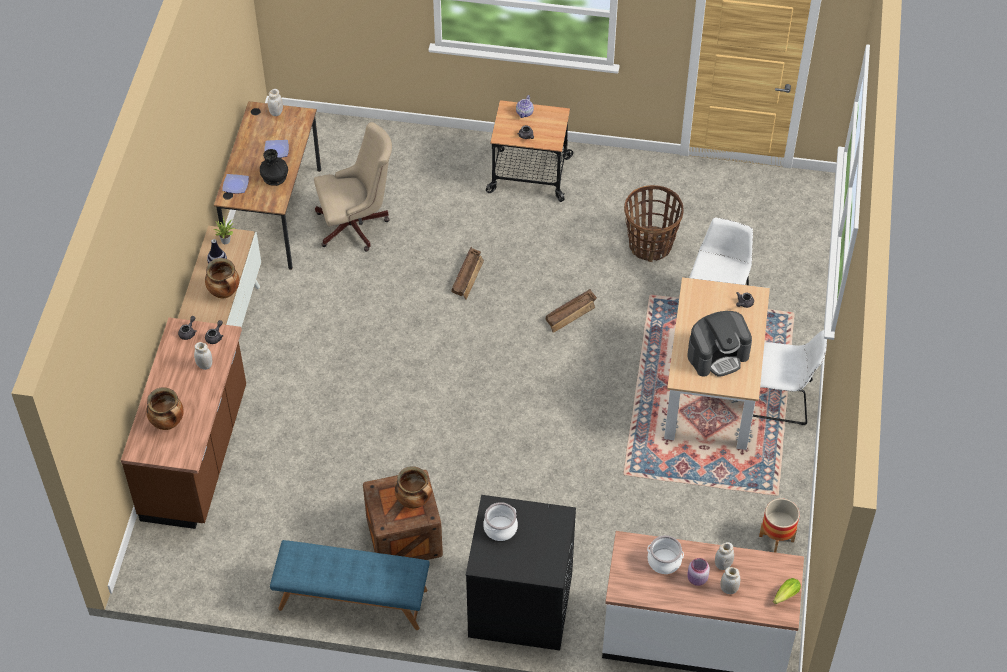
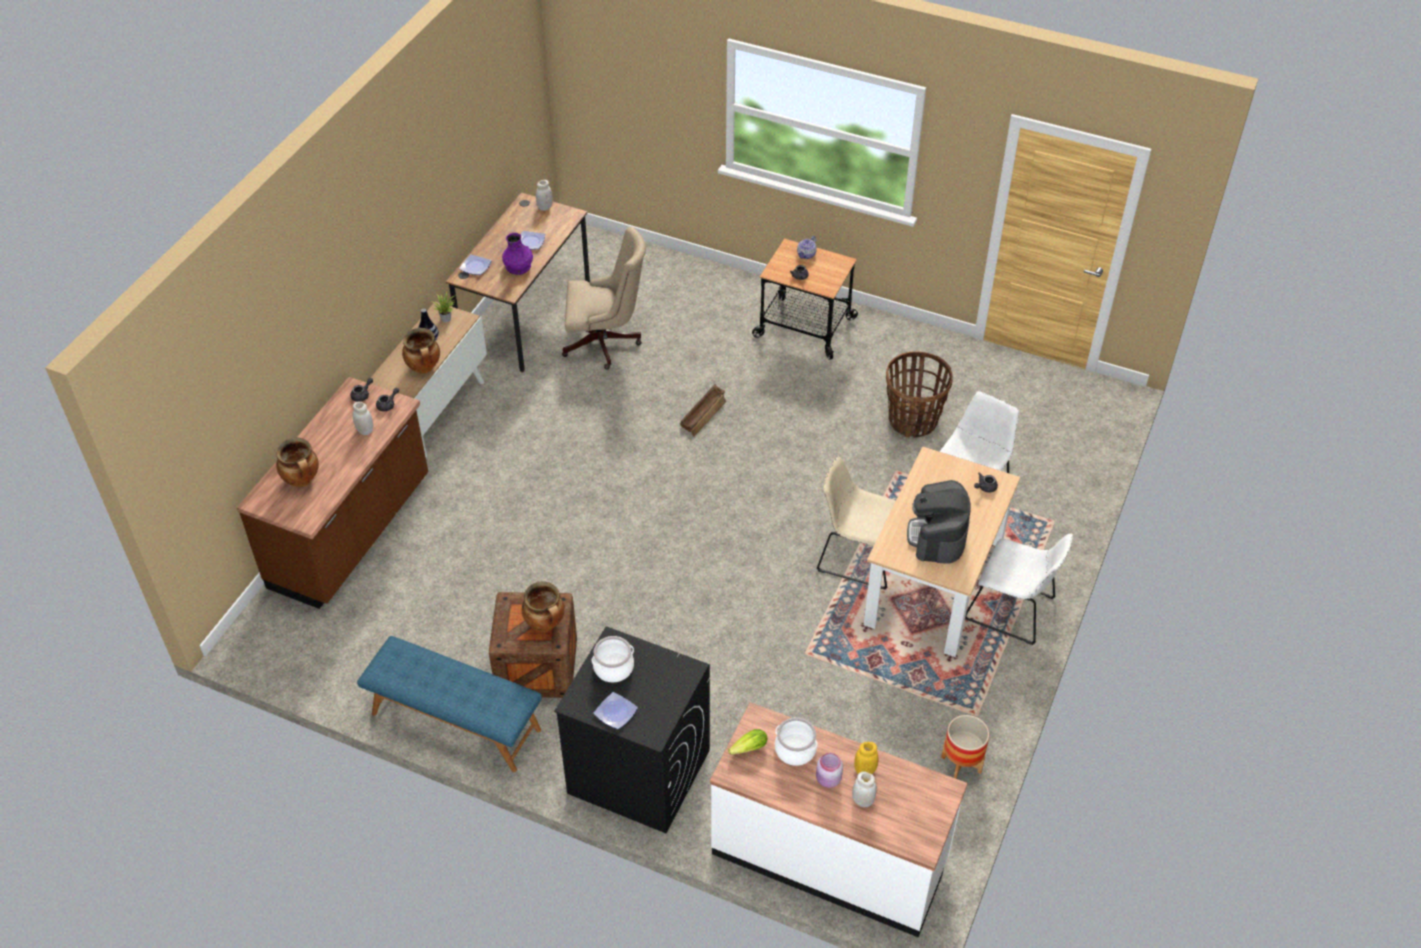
camera: 15 degrees right, 5 degrees down
(274, 177) = (518, 266): black vase -> purple vase
(515, 564) = (615, 712): none -> plate
(571, 313) = (803, 473): crate -> none
(639, 379) = (856, 555): none -> beige chair
(718, 355) = (937, 536): coffee machine -> coffee machine turned 105 degrees clockwise
(723, 564) = (865, 770): white jar -> yellow jar
(784, 596) = (929, 825): lettuce -> lettuce (747, 749)

